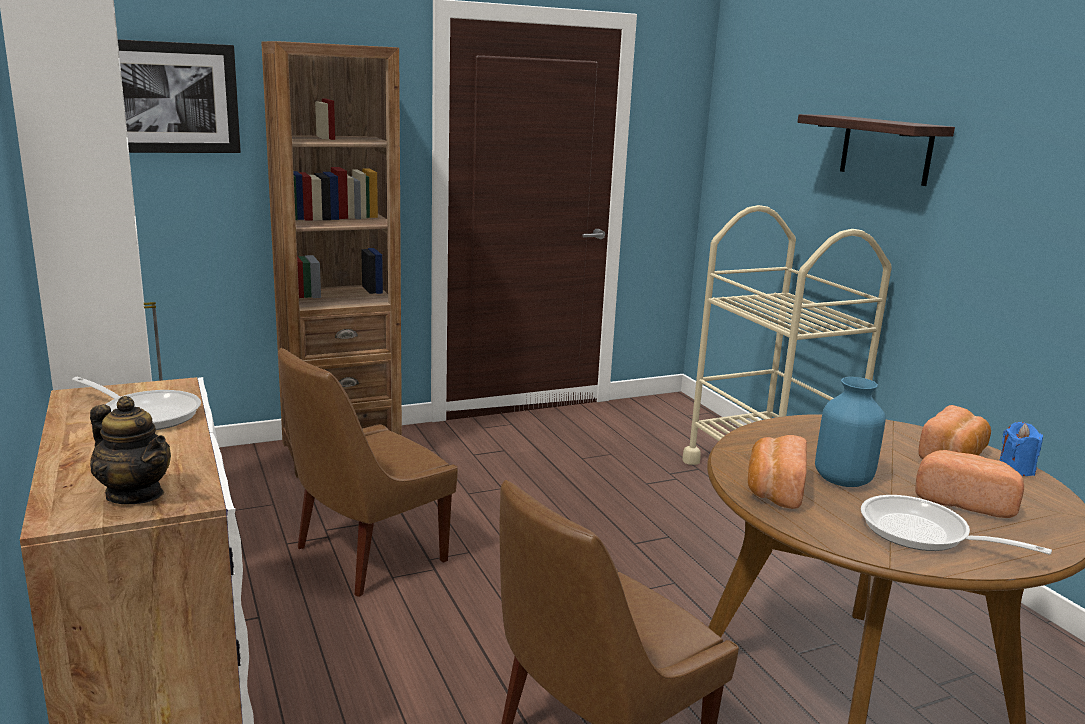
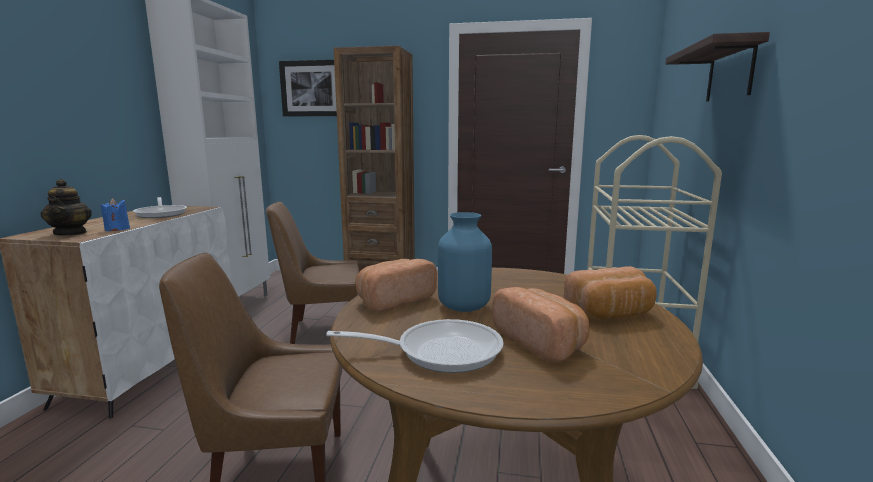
camera: 35 degrees right, 5 degrees down
(923, 534) = (439, 351): frying pan -> frying pan turned 105 degrees clockwise
(1016, 469) = (663, 335): blue candle -> blue candle (117, 229)

